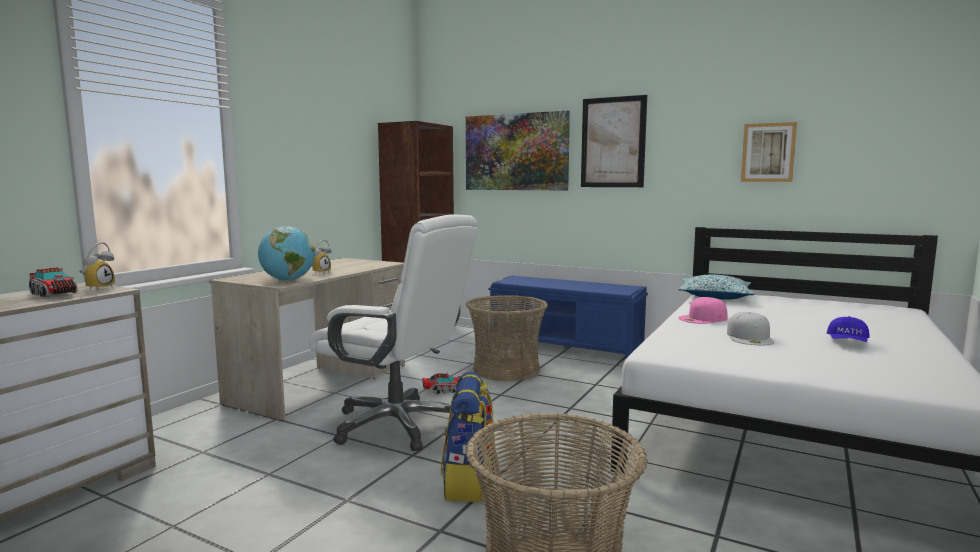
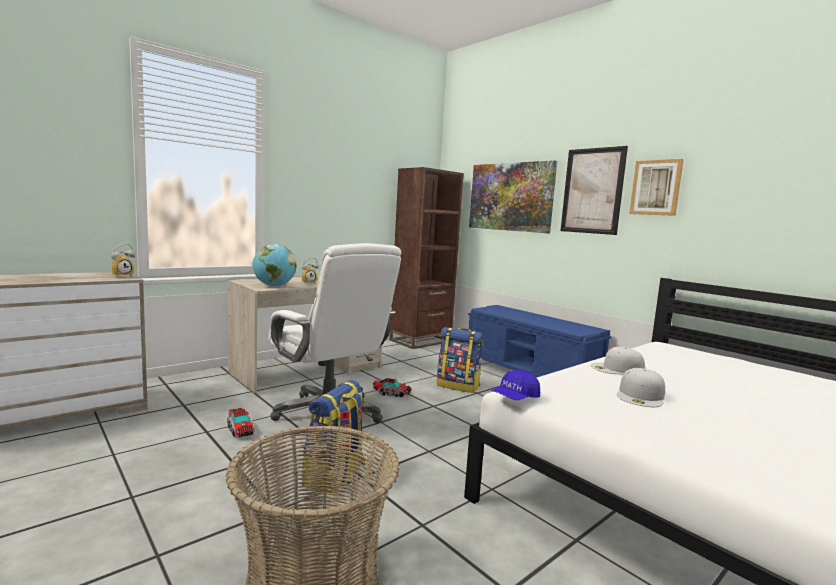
camera: 20 degrees right, 0 degrees up
(53, 294) = (89, 276): toy truck -> toy truck (240, 430)
(506, 370) = (458, 386): basket -> backpack
(703, 318) = (617, 368): pink cap -> white cap
(715, 297) = (663, 349): pillow -> none
(768, 152) = (747, 206): picture -> picture (656, 187)
(847, 342) = (753, 421): blue cap -> blue cap (515, 398)

